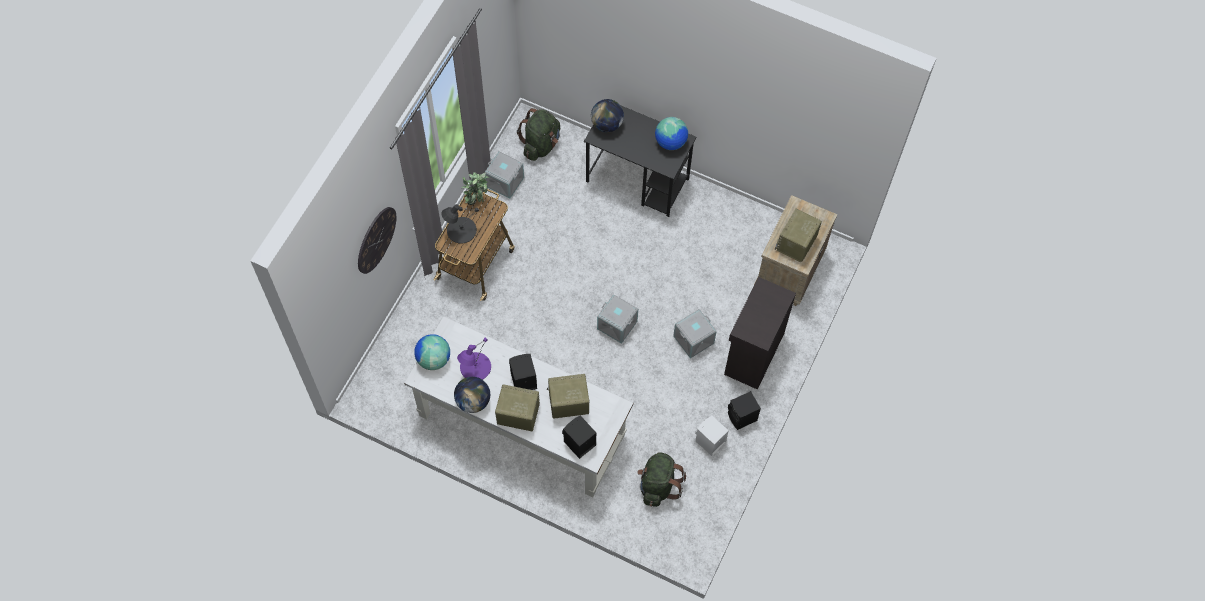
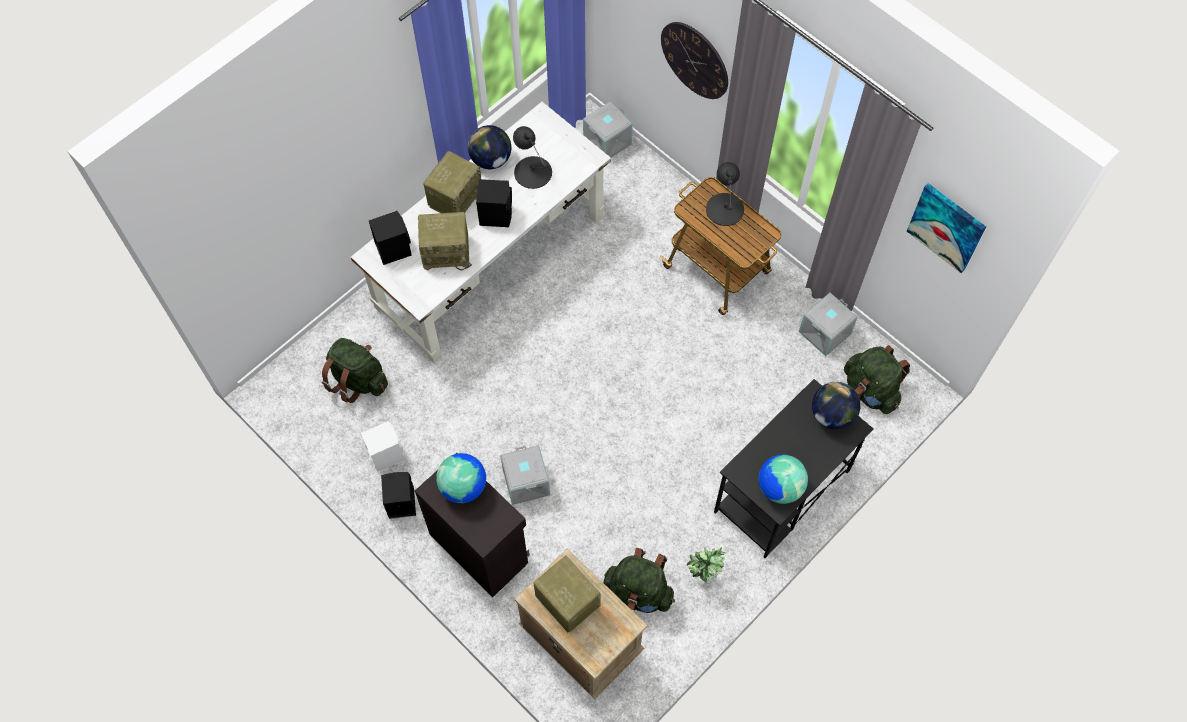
camera: 110 degrees right, 0 degrees up
(433, 359) = (559, 135): globe -> globe (463, 486)
(475, 367) = (533, 172): purple table lamp -> black table lamp
(477, 200) = (762, 237): potted plant -> potted plant (703, 574)
(490, 40) = (946, 227): none -> picture
(568, 403) = (447, 252): radio -> radio turned 75 degrees clockwise
(617, 324) = (579, 401): grey storage box -> grey storage box (607, 142)
(742, 246) = (639, 592): none -> green backpack

